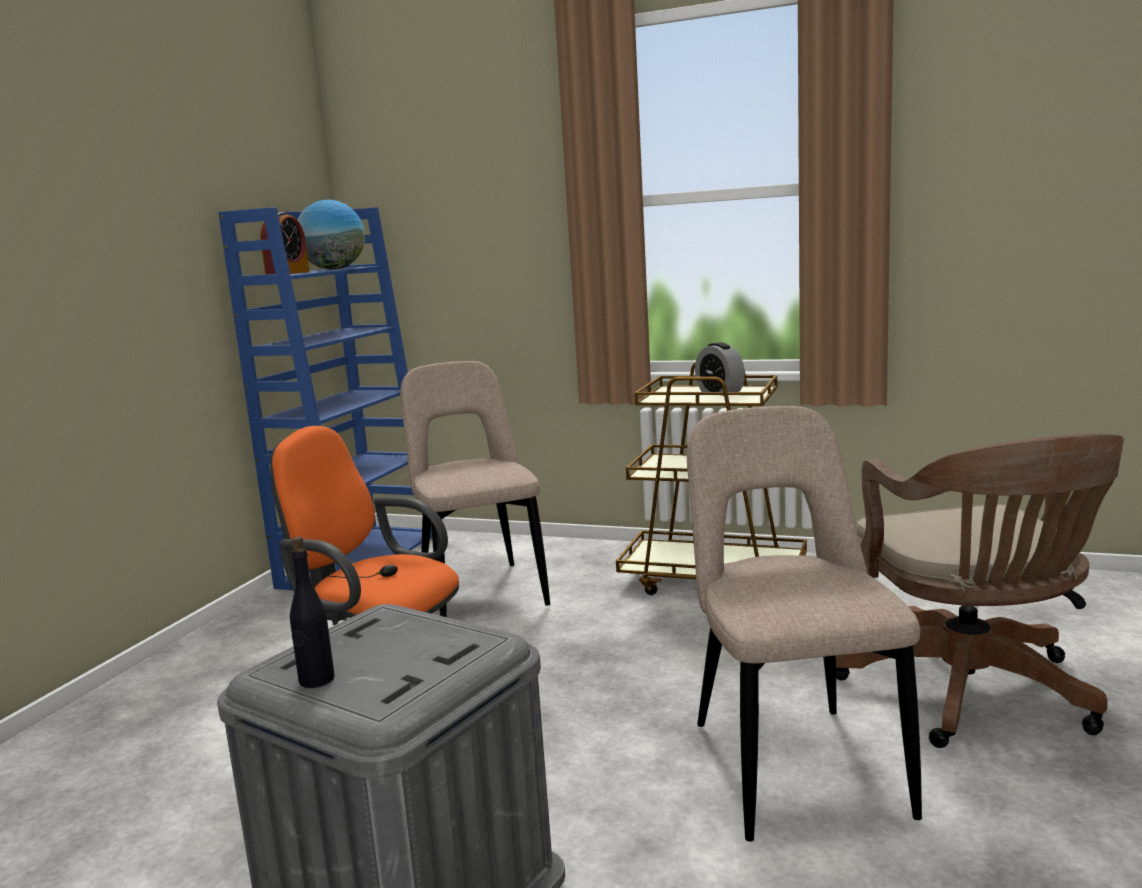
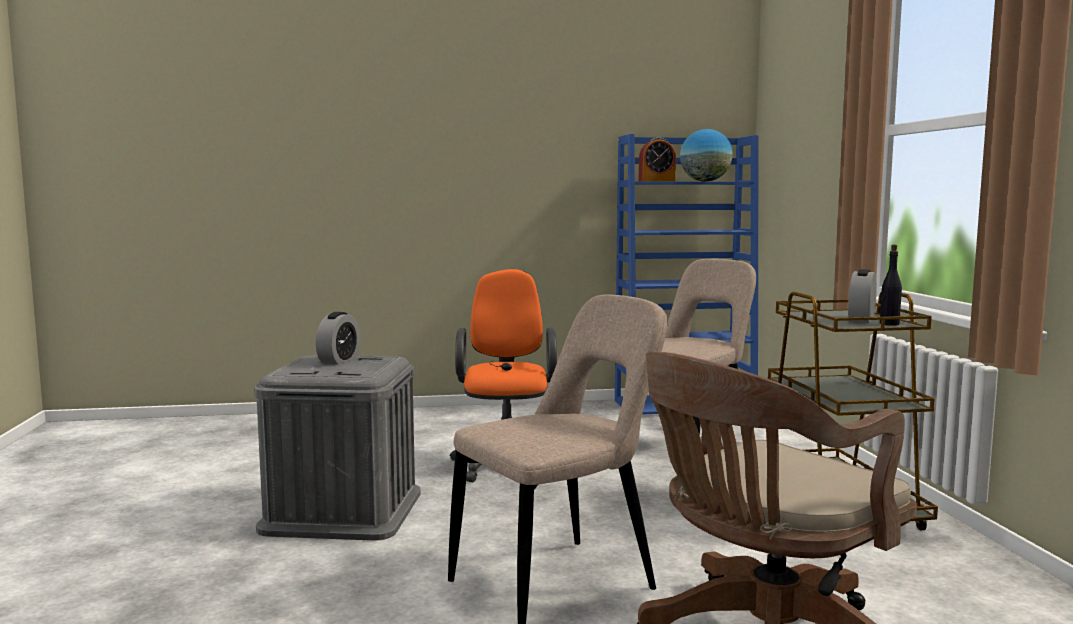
camera: 60 degrees right, 5 degrees down
(316, 680) = (306, 362): black bottle -> black bottle (889, 324)
(348, 650) = (339, 360): none -> alarm clock

